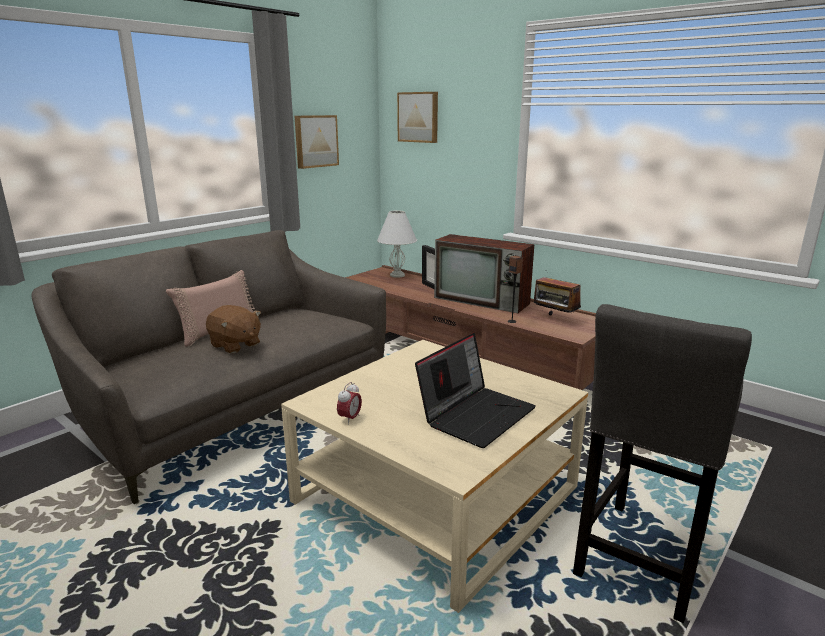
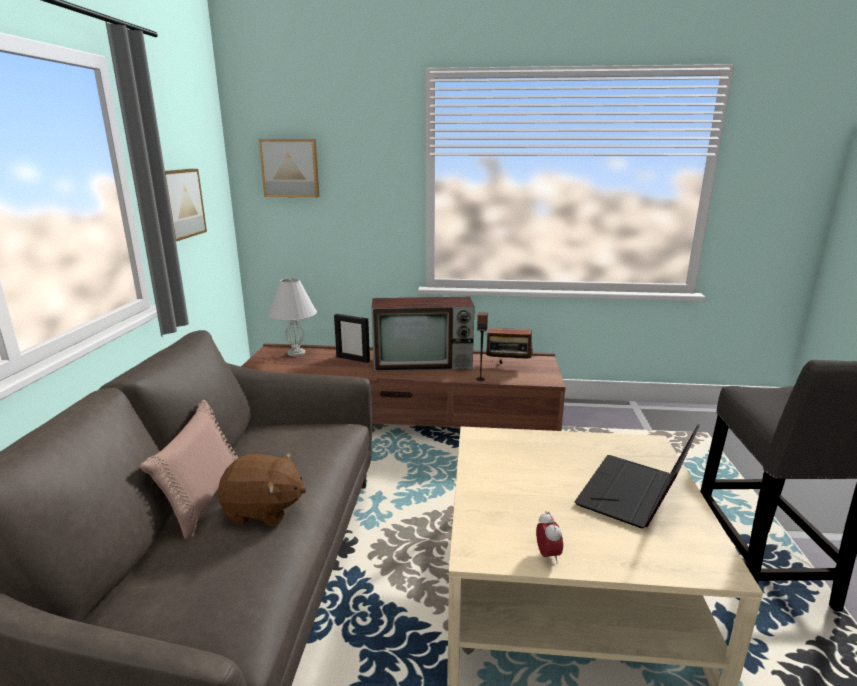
camera: 35 degrees left, 0 degrees up
(476, 414) = (634, 495): laptop -> laptop turned 150 degrees counterclockwise

